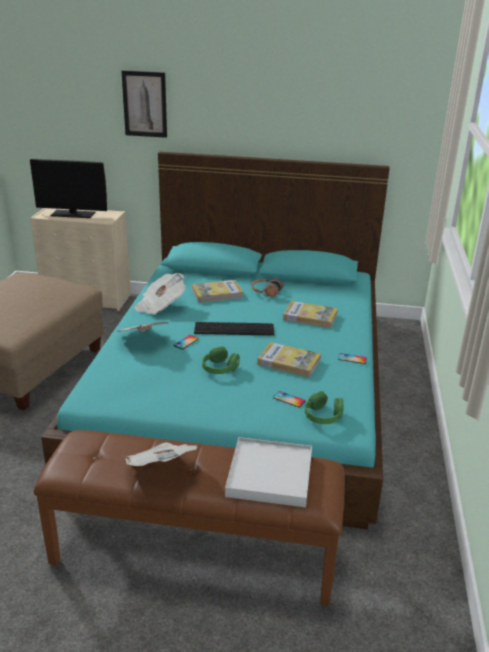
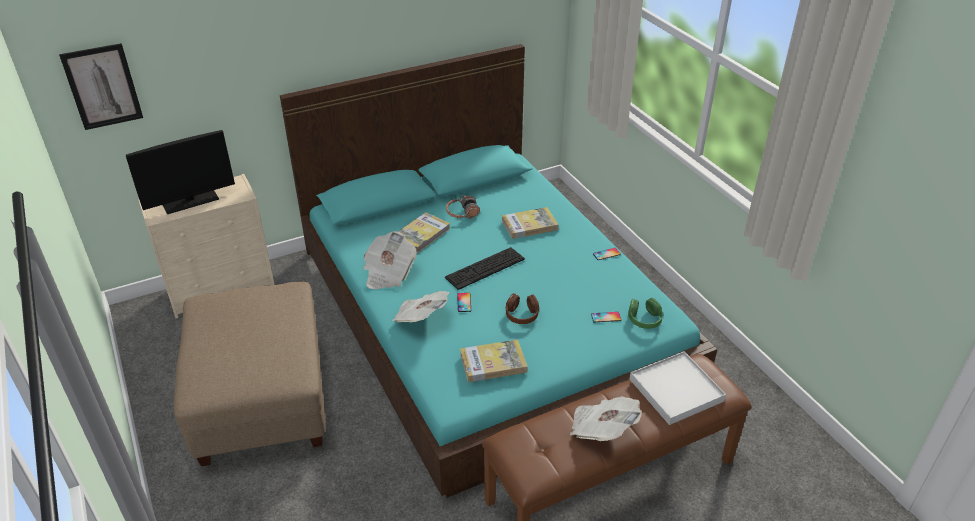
camera: 35 degrees left, 10 degrees up
(145, 104) = (251, 46): picture -> picture (102, 86)
(220, 368) = (522, 315): green headphones -> brown headphones
(289, 362) = (565, 281): book -> book (493, 363)

